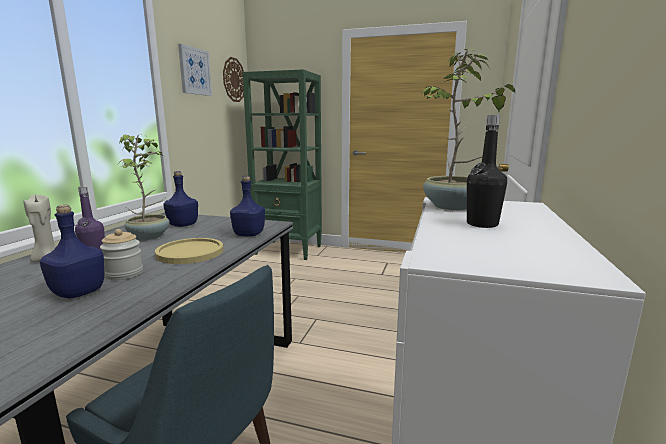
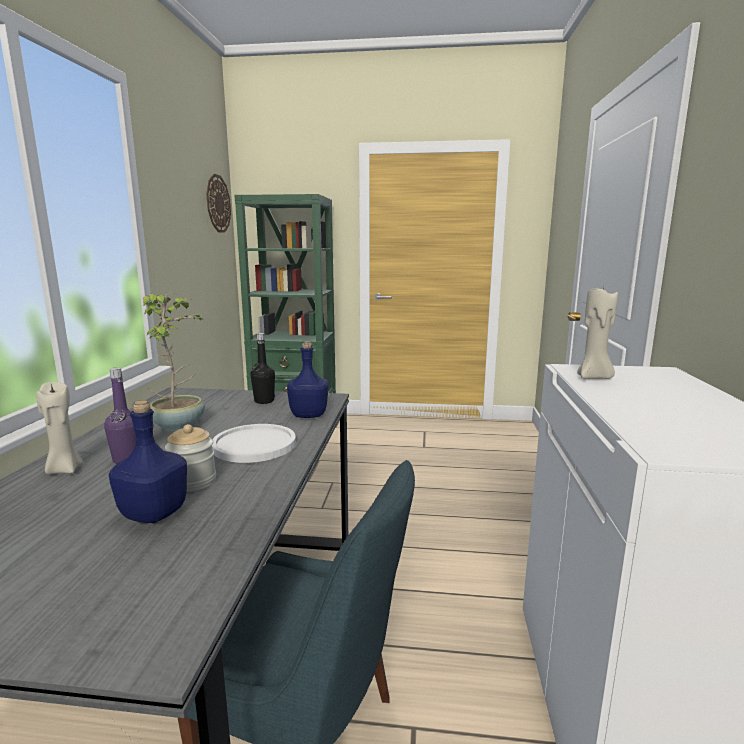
camera: 10 degrees left, 0 degrees up
(183, 225) = (210, 405): blue bottle -> none
(190, 252) = (254, 445): yellow plate -> white plate
(194, 71) = (176, 195): picture -> none
(453, 207) = (594, 377): potted plant -> beige candle
(482, 224) = (651, 400): black bottle -> black bottle (264, 401)

